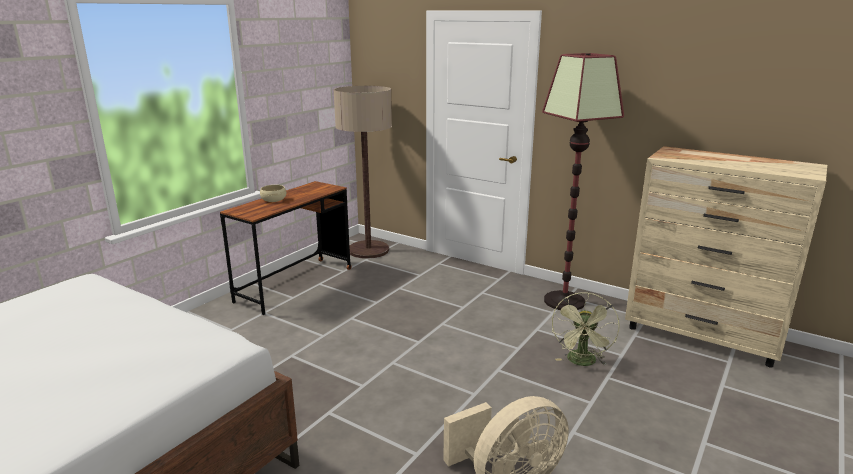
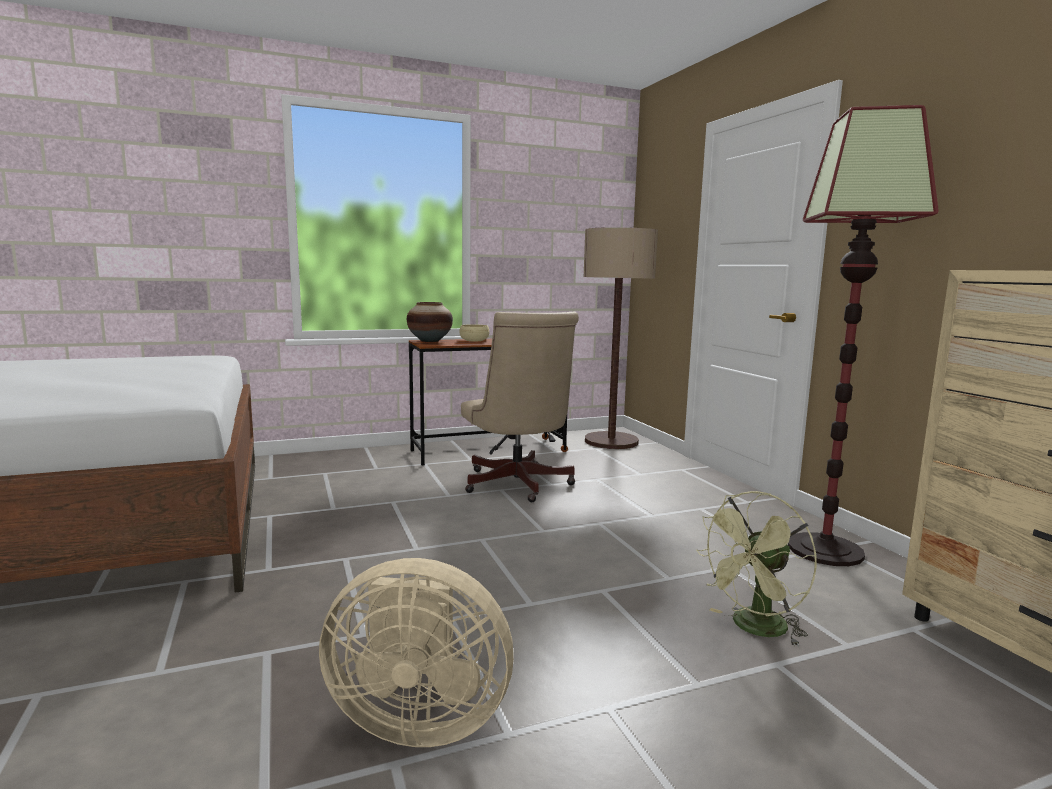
camera: 35 degrees right, 10 degrees down
(242, 210) = (429, 341): none -> vase
(358, 311) = (518, 486): none -> beige office chair

